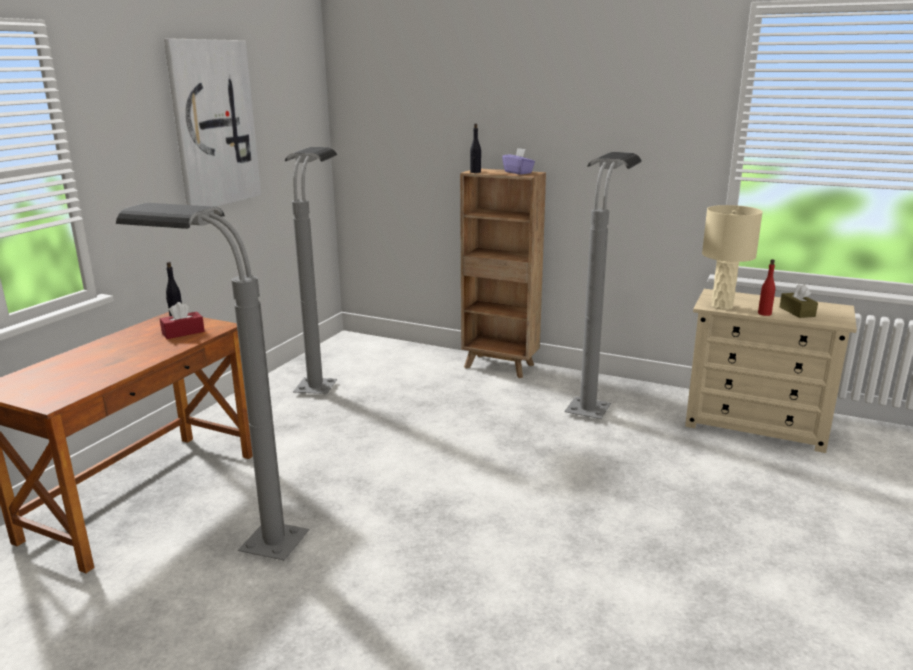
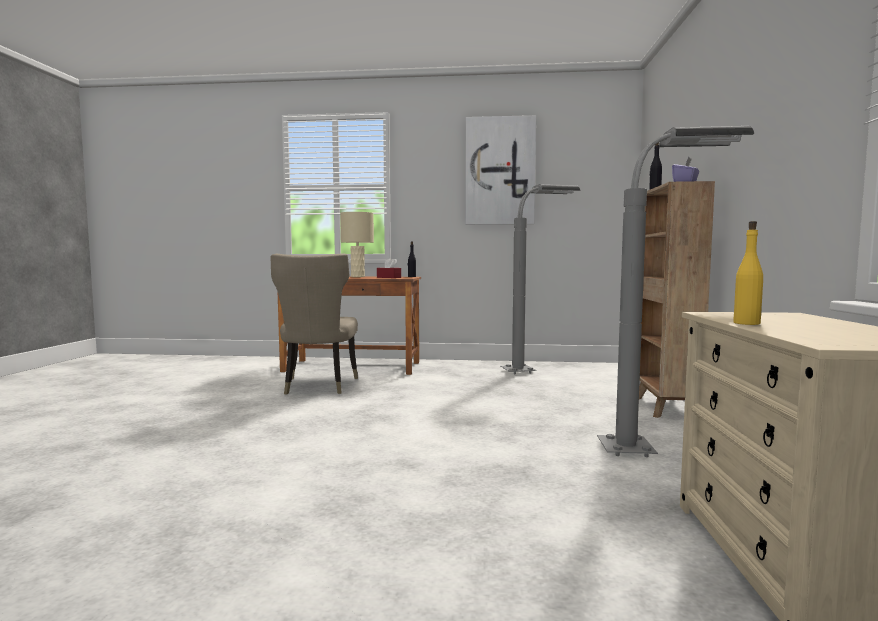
camera: 70 degrees right, 15 degrees down
(241, 539) = (318, 386): grey floor lamp -> beige chair
(722, 306) = (725, 315): beige table lamp -> beige table lamp (357, 276)
(764, 313) = (747, 323): red bottle -> yellow bottle
(797, 312) = (816, 331): brown tissue box -> none

